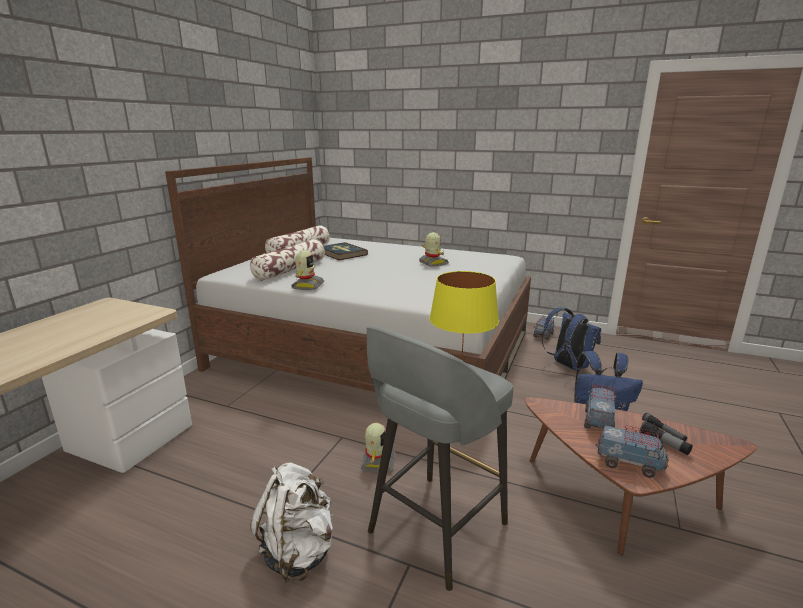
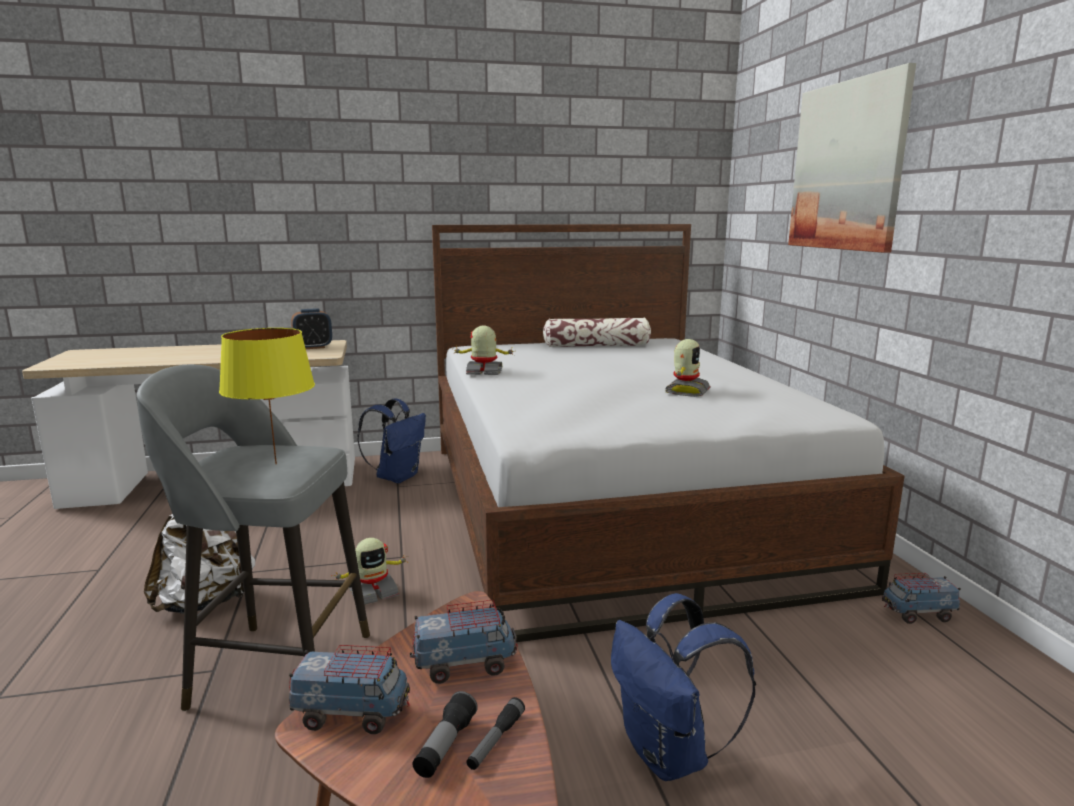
camera: 55 degrees right, 5 degrees down
(108, 311) = (313, 347): none -> alarm clock
(290, 270) = (525, 357): pillow -> none
(307, 286) = (484, 372): toy robot -> toy robot turned 150 degrees counterclockwise
(342, 253) = (626, 357): book -> none
(437, 124) = (847, 166): none -> picture
(568, 365) = (841, 671): blue backpack -> blue backpack (397, 477)
(629, 464) = (352, 714): toy truck -> toy truck turned 75 degrees counterclockwise

